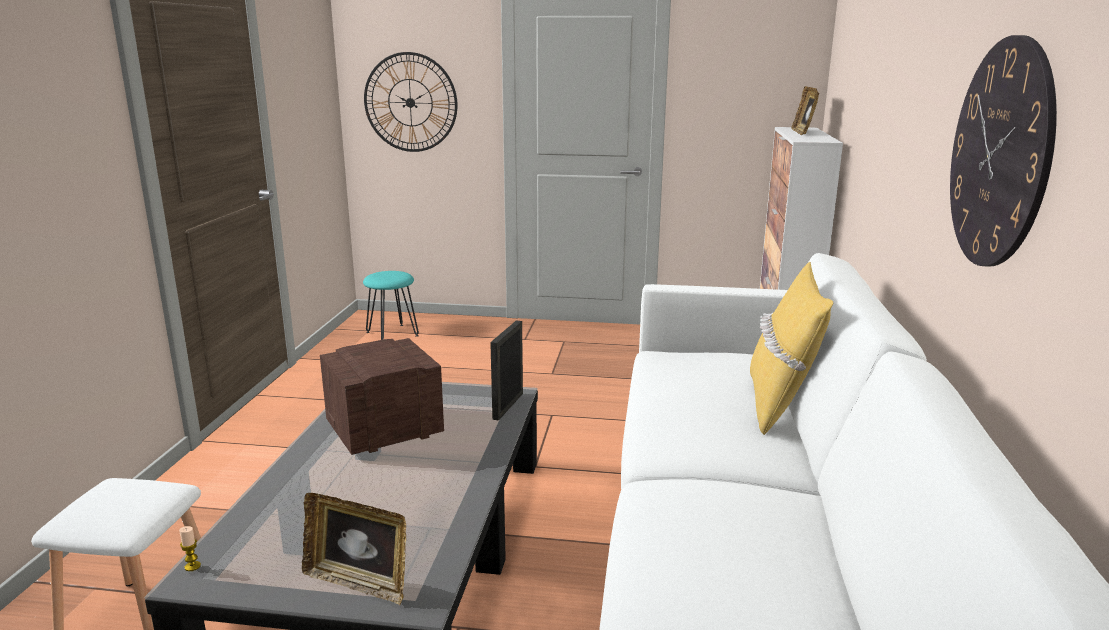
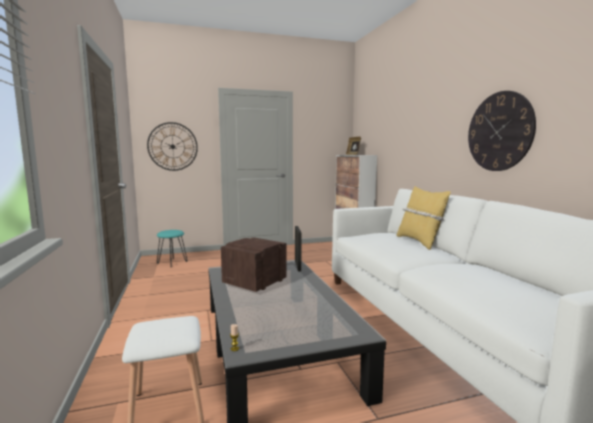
camera: 25 degrees left, 10 degrees down
(358, 582) = (327, 334): picture frame -> none

